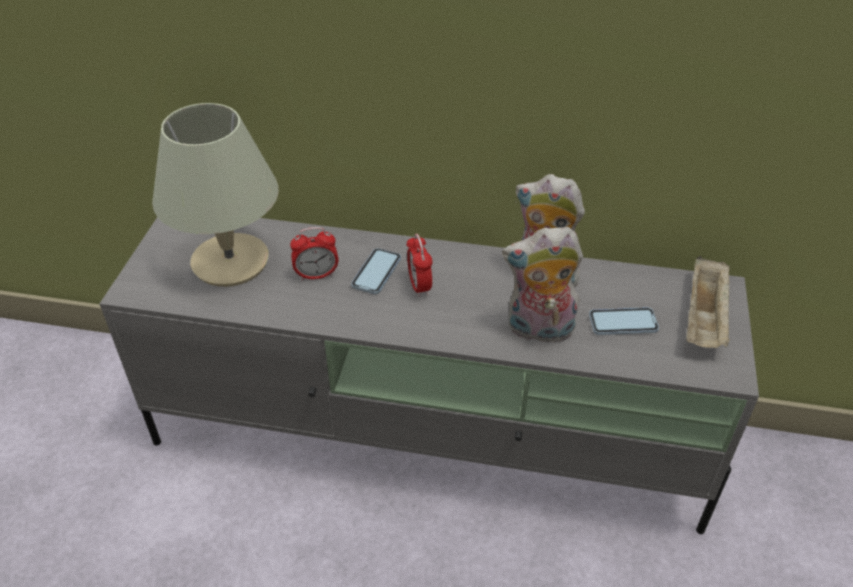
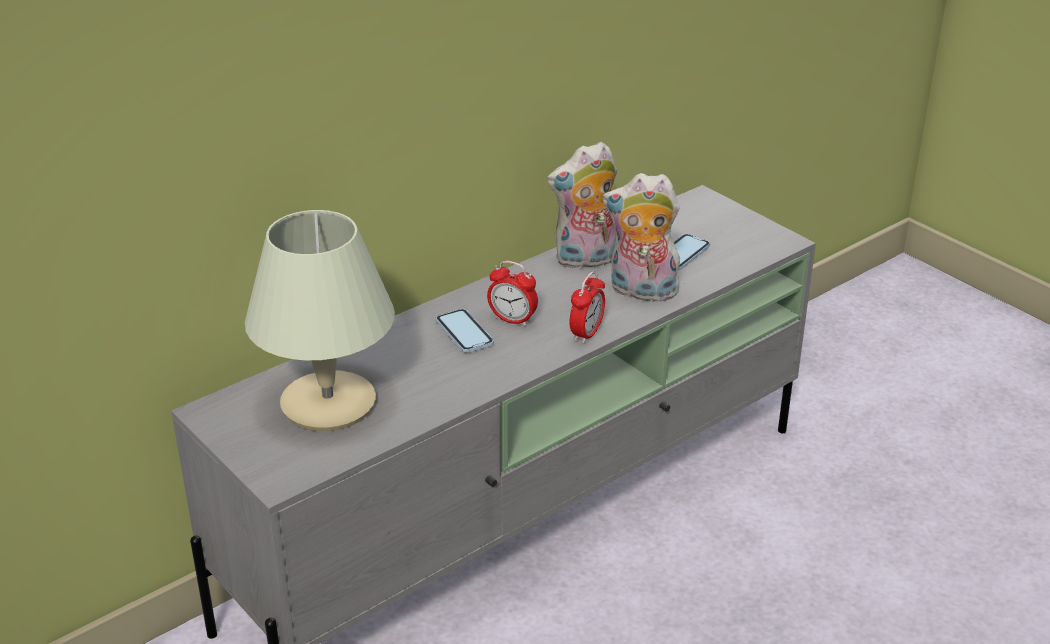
camera: 50 degrees left, 10 degrees down
(316, 275) = (421, 364): alarm clock -> alarm clock (586, 334)
(538, 331) = (641, 292): plush toy -> plush toy turned 60 degrees clockwise
(704, 319) = (721, 221): beige tray -> none

